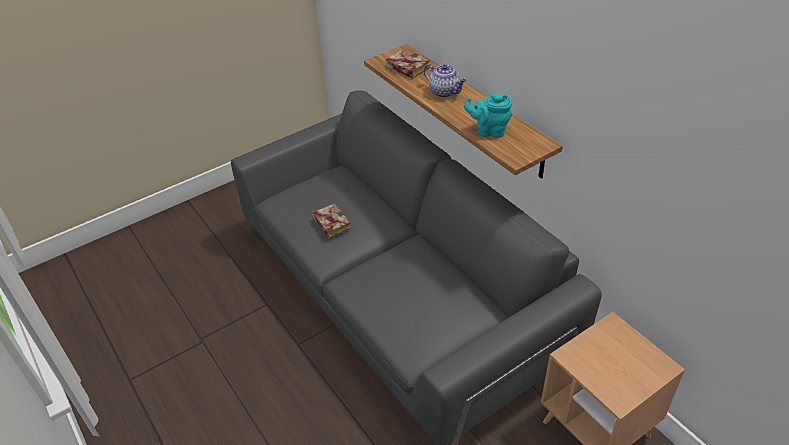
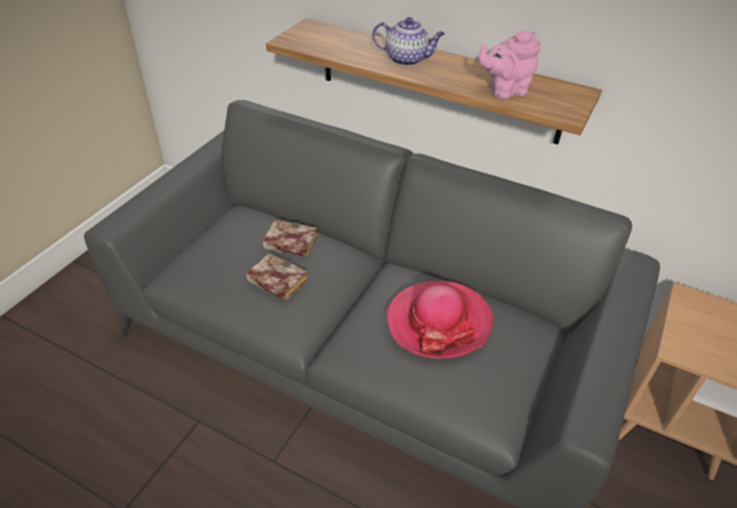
camera: 30 degrees left, 0 degrees up
(405, 68) = (330, 42): book -> book (288, 243)
(416, 282) = (438, 321): none -> hat
(489, 131) = (504, 91): turquoise teapot -> pink teapot

